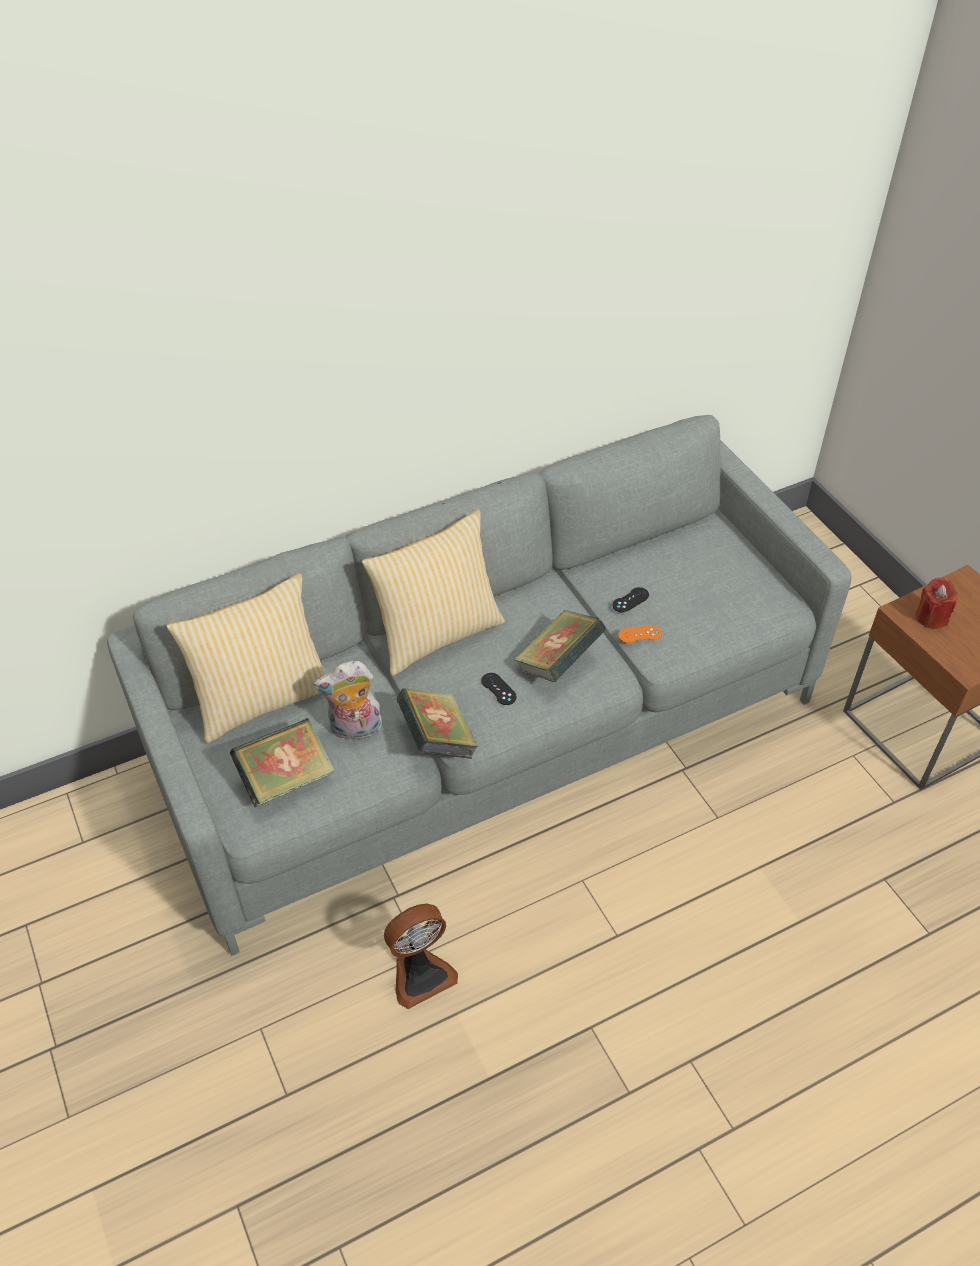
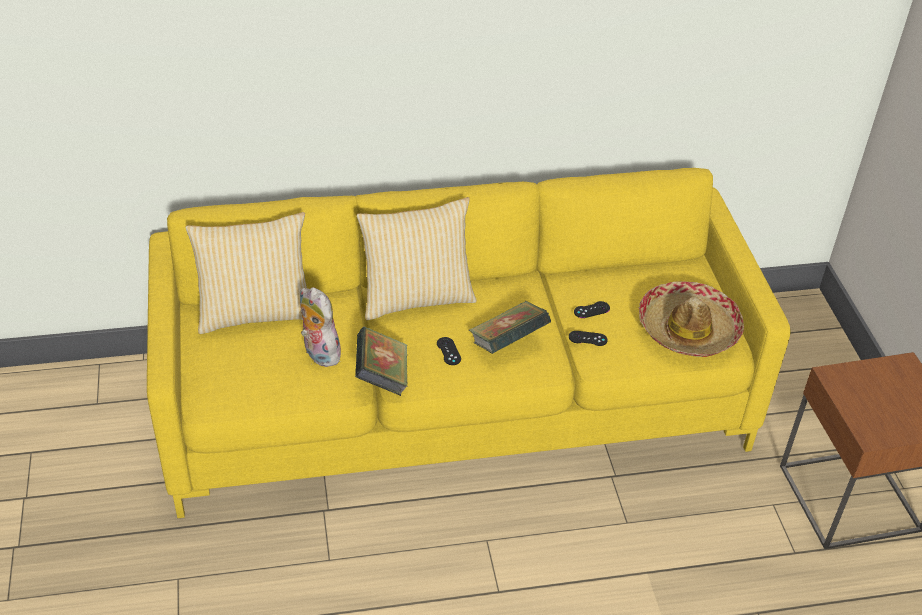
camera: 15 degrees right, 5 degrees down
(286, 779) = (249, 375): book -> none
(355, 730) = (318, 353): plush toy -> plush toy turned 45 degrees clockwise
(420, 973) = (321, 574): fan -> none
(490, 733) = (456, 405): grey sofa -> yellow sofa
(640, 634) = (588, 338): orange game controller -> black game controller
(738, 597) = (688, 329): none -> hat
(931, 617) = (857, 386): red candle -> none

